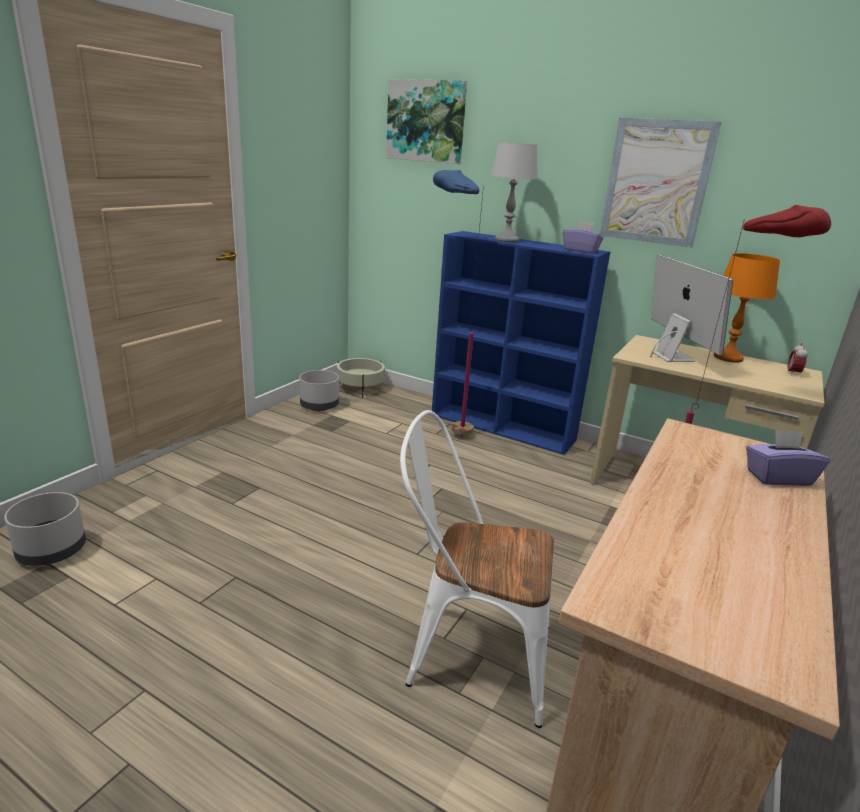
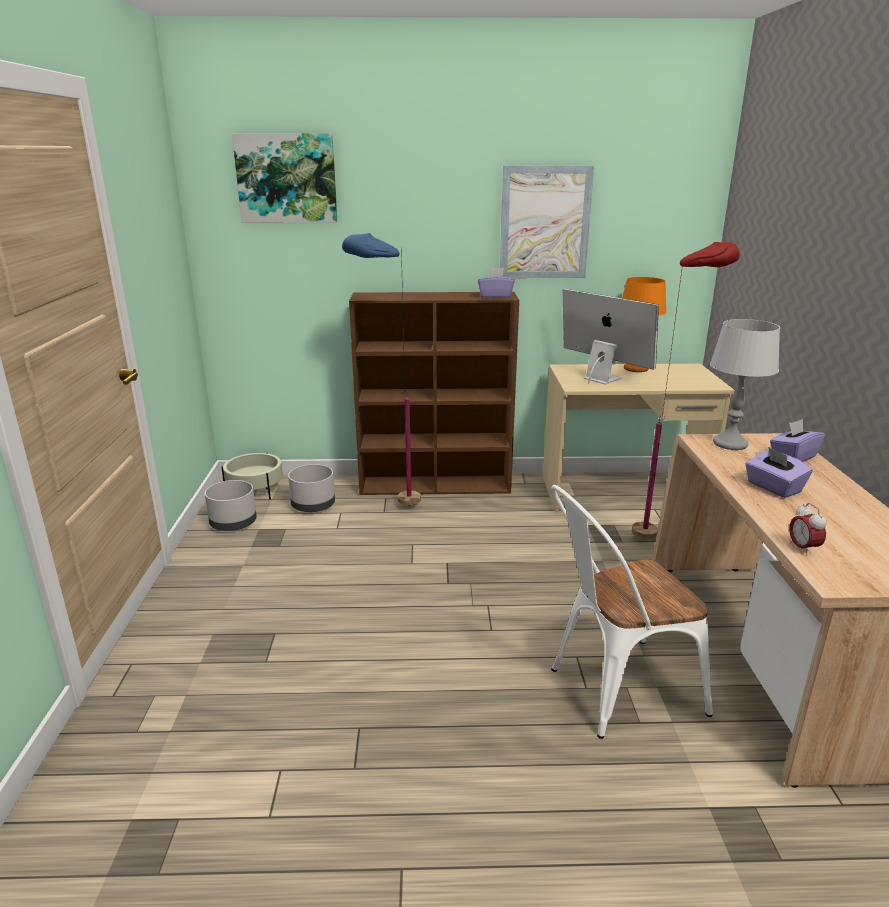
camera: 30 degrees left, 0 degrees up
(52, 550) = (119, 805): grey planter -> grey planter (313, 505)
(503, 427) = (436, 485): blue bookcase -> brown bookcase
(506, 240) = (416, 296): grey table lamp -> grey table lamp (730, 444)
(695, 495) = (773, 488): none -> purple tissue box
(793, 373) = (689, 370): alarm clock -> alarm clock (802, 548)

